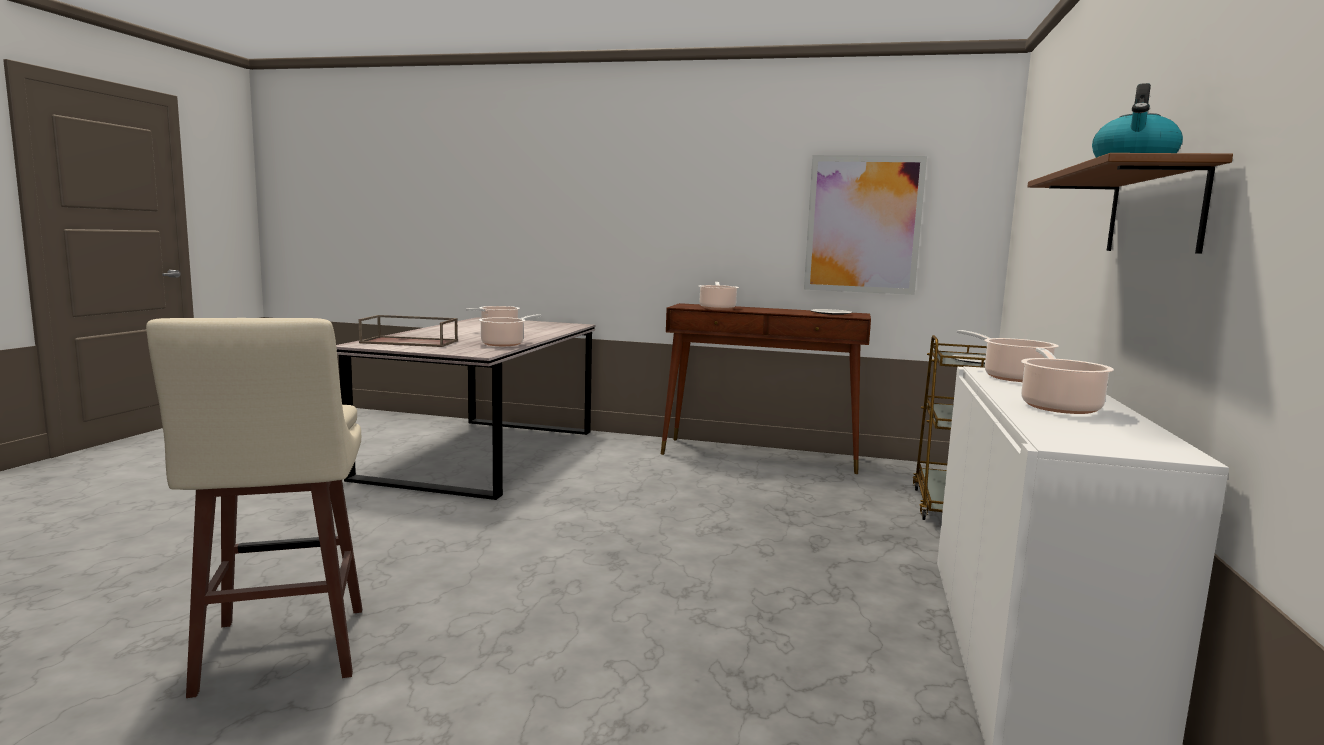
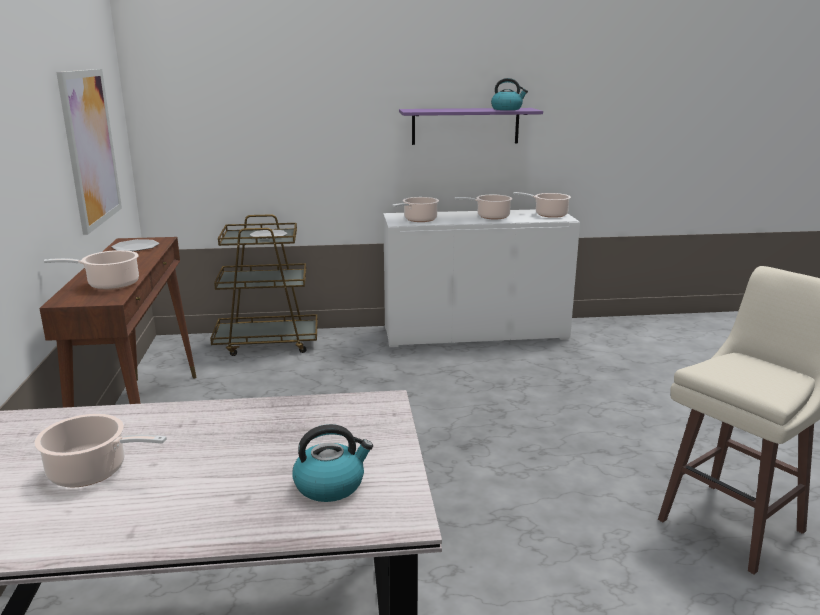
camera: 110 degrees left, 10 degrees up
(411, 342) = (330, 485): brown tray -> kettle
(505, 344) = (285, 412): cooking pot -> cooking pot (548, 214)
(1154, 211) = (465, 126): brown shelf -> purple shelf

